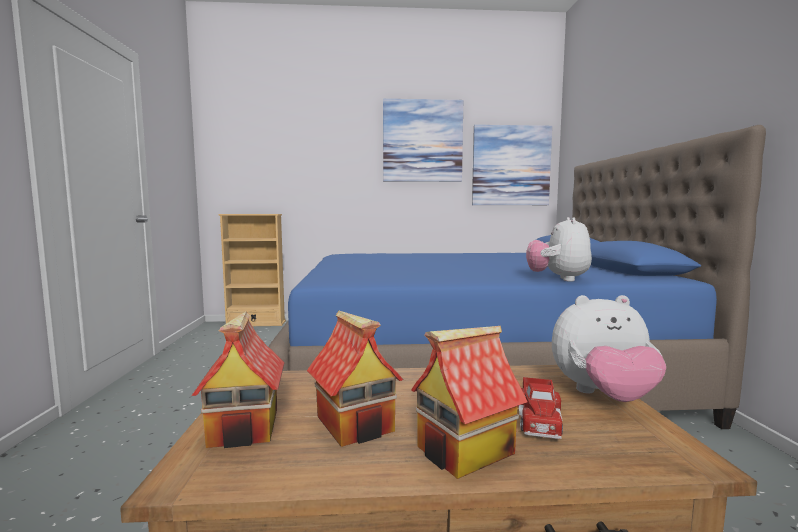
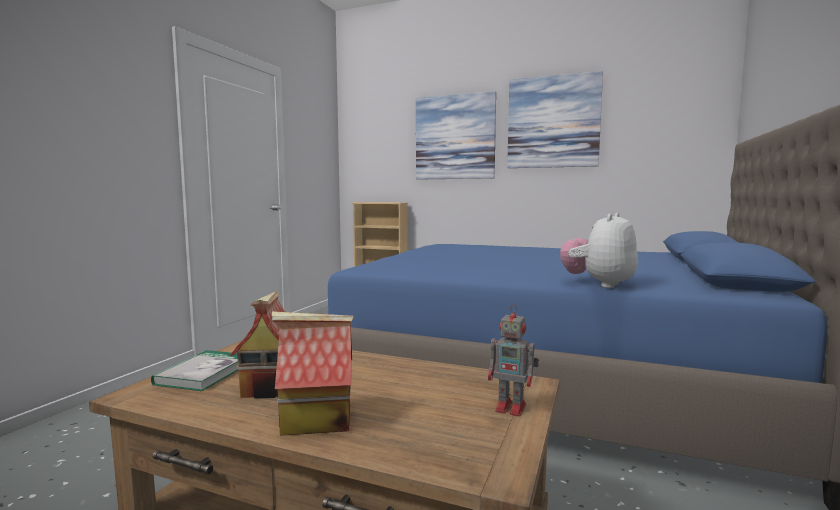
camera: 25 degrees right, 0 degrees up
(245, 427) = (204, 373): toy house -> book
(511, 166) = (665, 145): picture -> picture (455, 137)
(539, 418) = (416, 412): toy truck -> none
(603, 396) = (512, 408): plush toy -> toy robot

